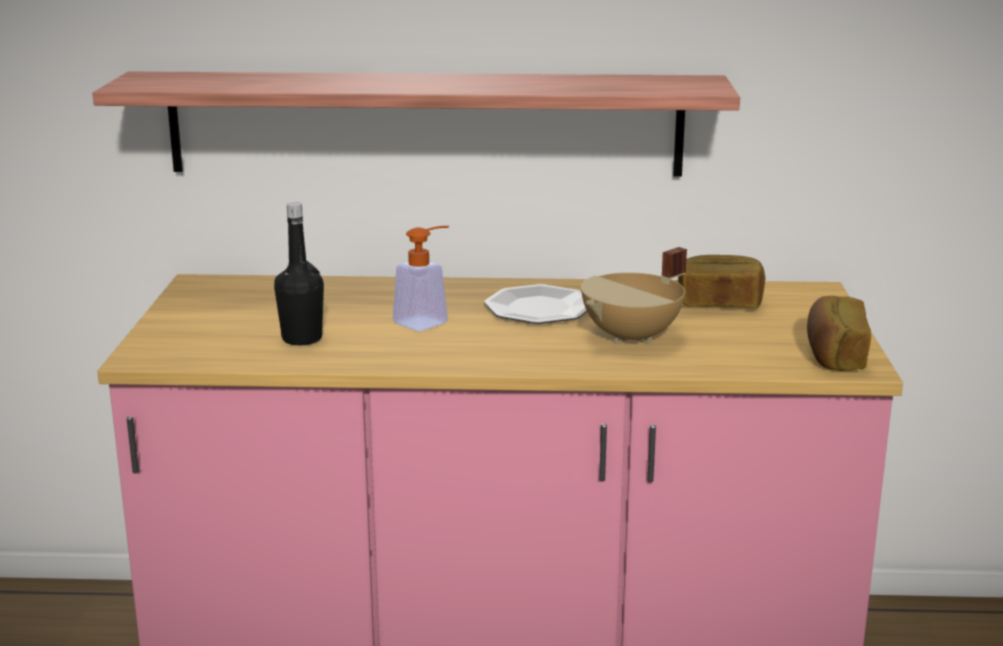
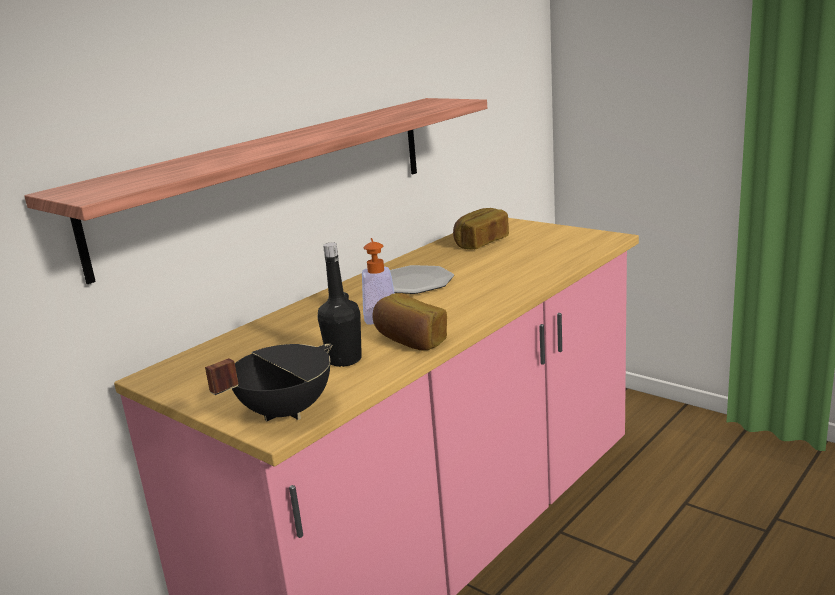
camera: 50 degrees left, 0 degrees up
(174, 349) = (284, 411): none -> black cooking pot
(633, 338) = (498, 271): beige cooking pot -> none
(834, 356) = (589, 238): bread -> bread (410, 341)

